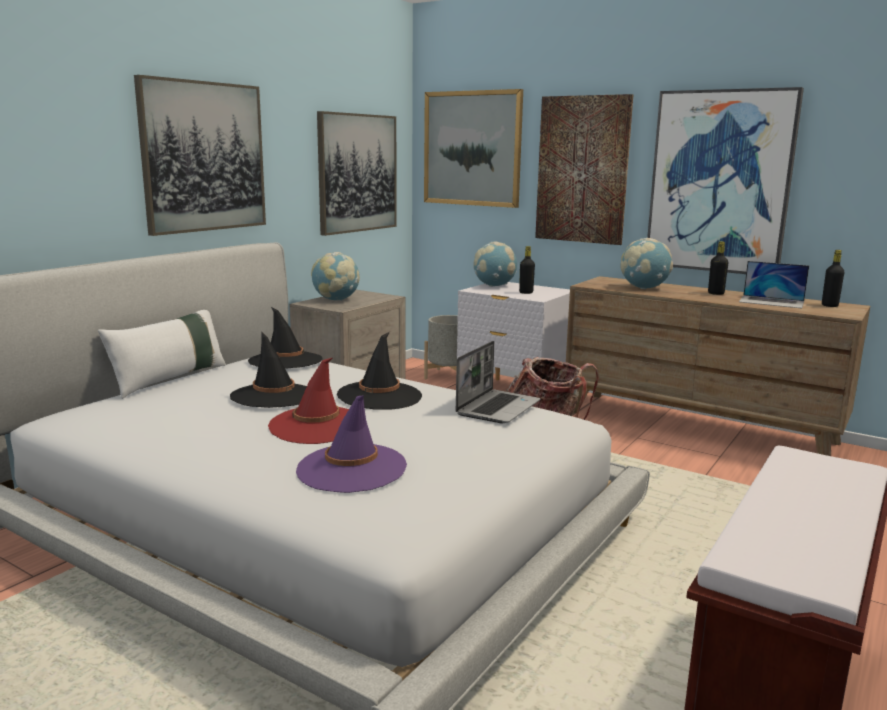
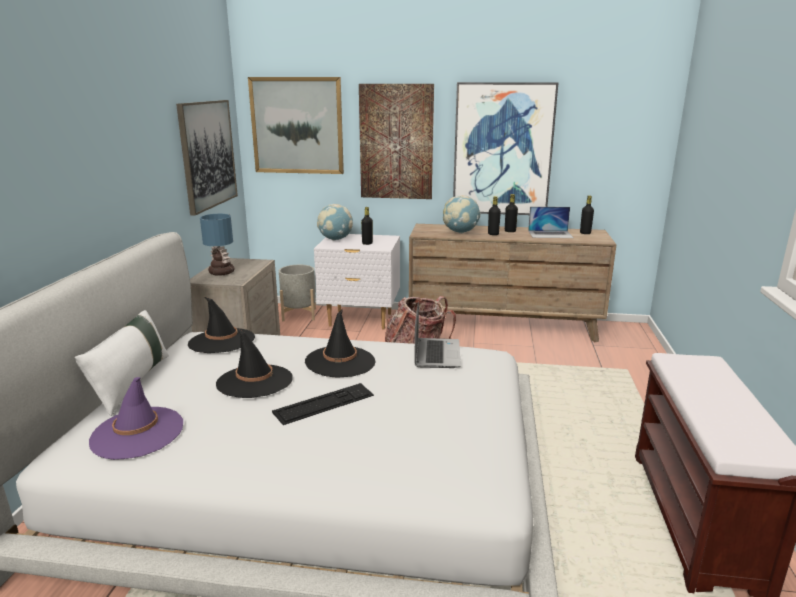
camera: 25 degrees left, 5 degrees up
(204, 157) = (103, 162): picture -> none
(317, 426) = (324, 403): red hat -> keyboard
(336, 300) = (220, 272): globe -> table lamp
(351, 468) = (396, 439): purple hat -> purple hat (137, 433)
(686, 294) = (493, 234): none -> black bottle

